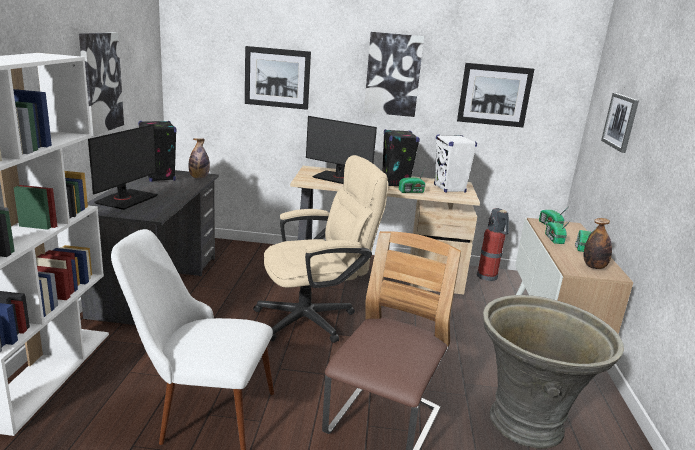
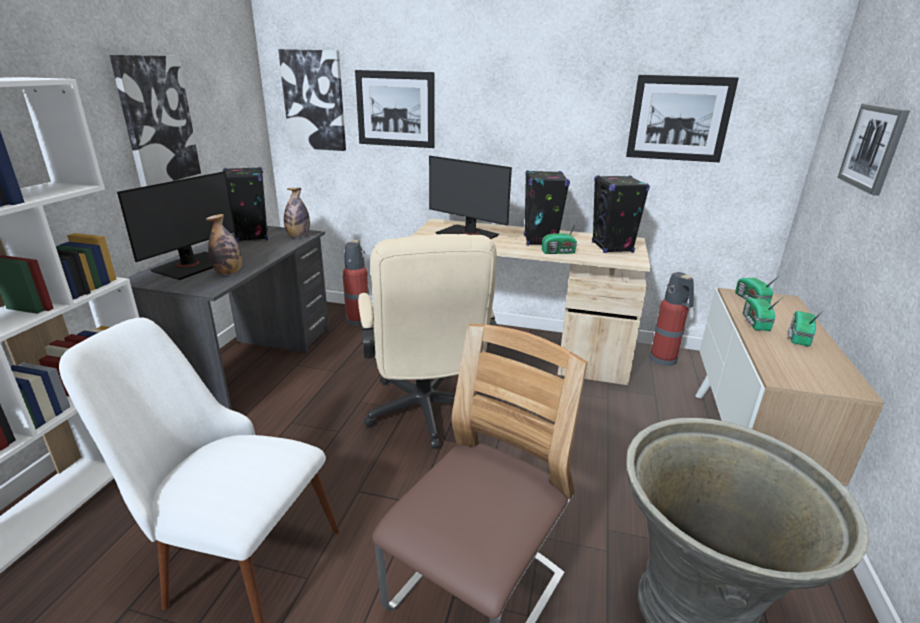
camera: 10 degrees right, 5 degrees up
(237, 251) = (359, 320): none -> fire extinguisher
(315, 318) = (425, 415): beige office chair -> beige office chair turned 90 degrees clockwise
(393, 74) = (540, 97): picture -> picture (314, 101)
(449, 189) = (612, 247): white speaker -> black speaker
(594, 266) = (817, 372): bottle -> bottle (229, 272)

